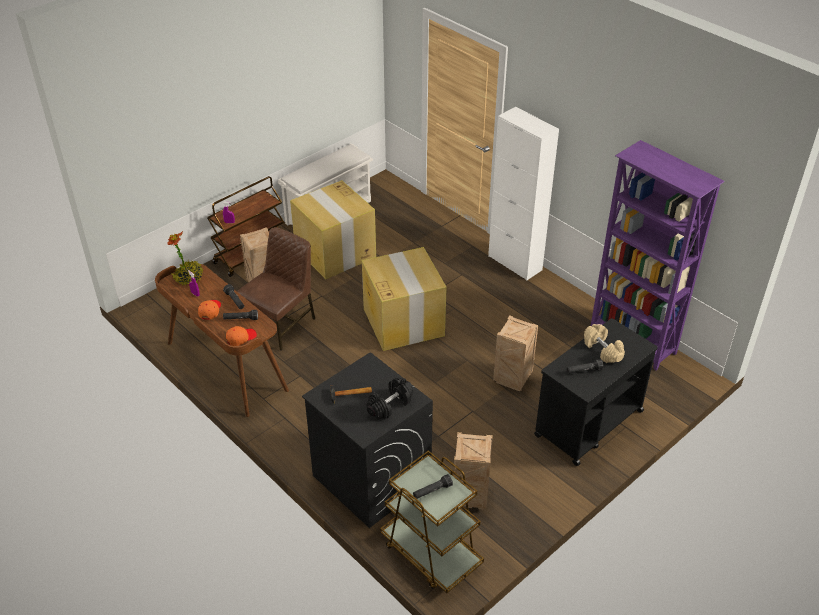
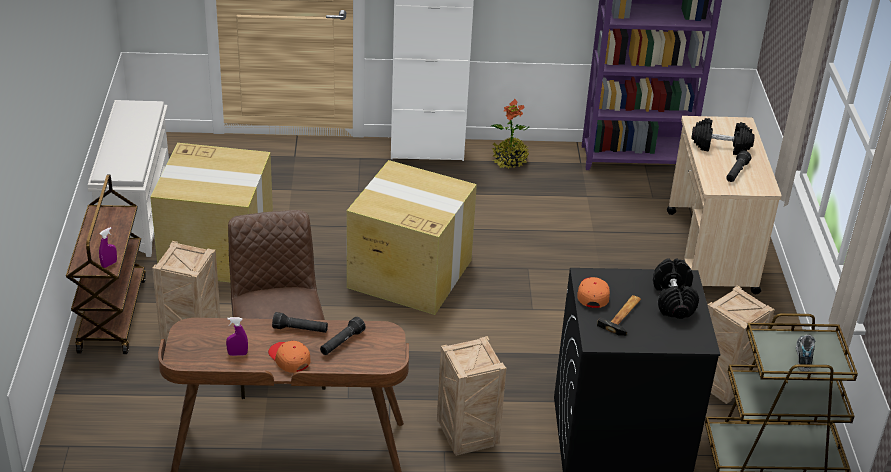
camera: 50 degrees left, 5 degrees down
(188, 278) = (196, 343): potted plant -> potted plant (510, 160)
(241, 338) = (377, 361): orange cap -> orange cap (592, 294)
(432, 491) = (803, 356): black flashlight -> shoe
(512, 379) = (594, 258): crate -> crate (468, 438)
(588, 423) = (711, 252): black cart -> beige cart
(603, 350) = (721, 146): beige dumbbell -> black dumbbell

